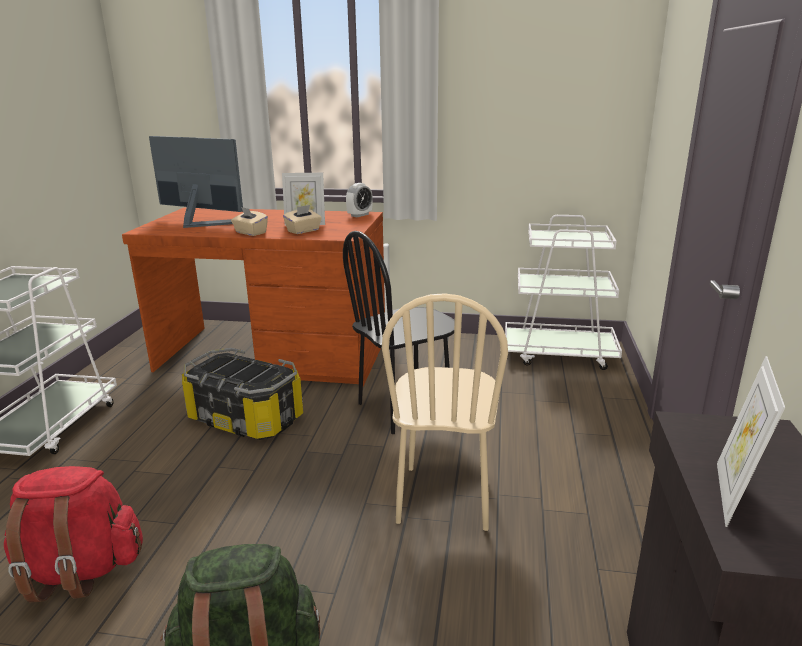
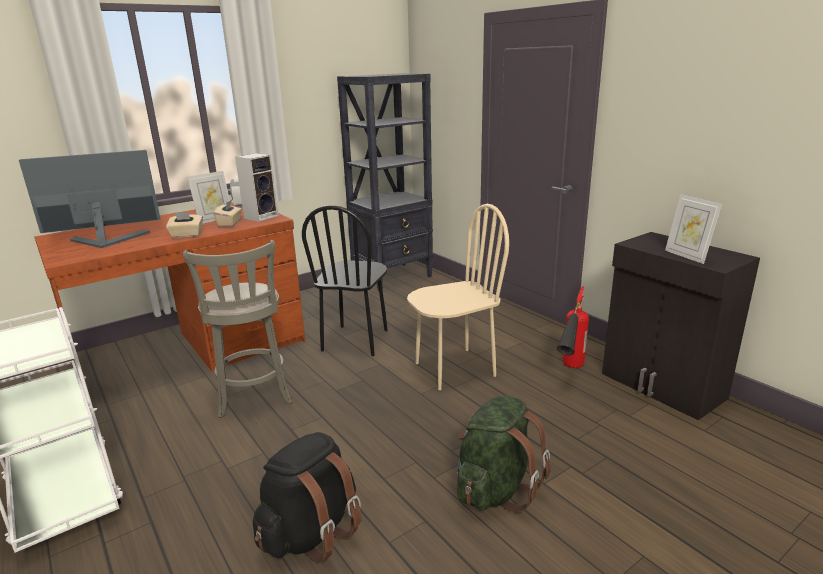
camera: 45 degrees left, 0 degrees up
(80, 571) = (311, 532): red backpack -> black backpack
(245, 419) = (254, 397): storage box -> grey stool
(342, 231) = (262, 216): none -> speaker
(444, 497) = (454, 369): beige chair -> beige chair turned 75 degrees counterclockwise
(559, 353) = (393, 277): white cart -> black bookcase
(578, 596) = (569, 372): none -> fire extinguisher

